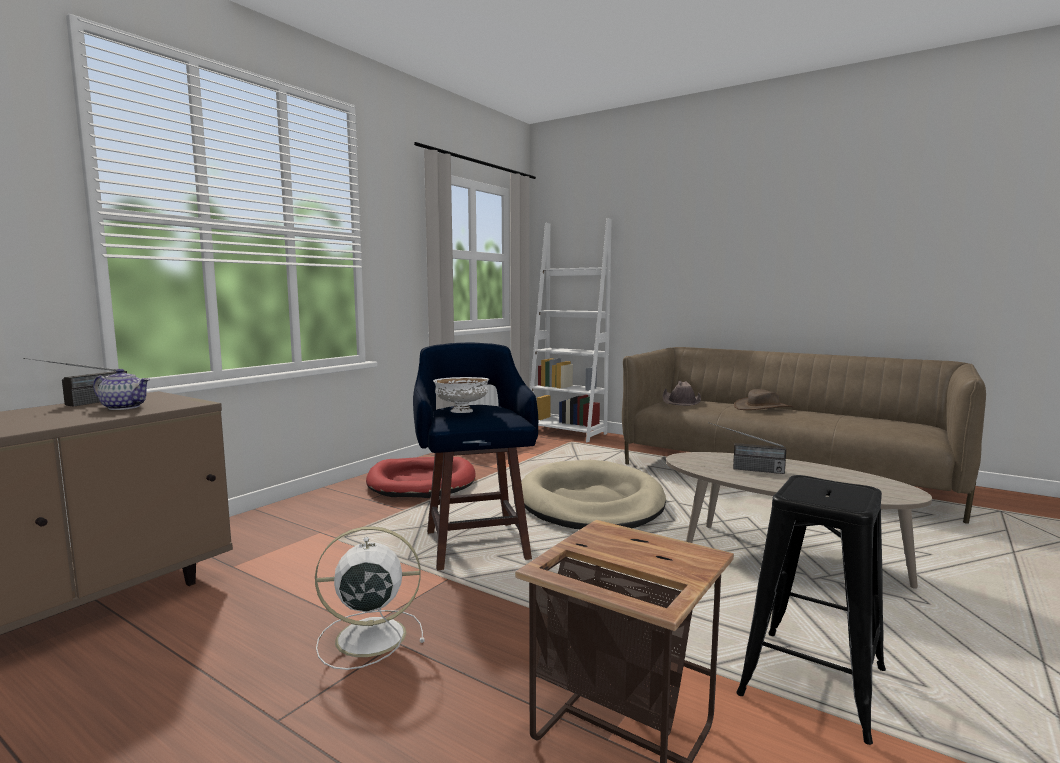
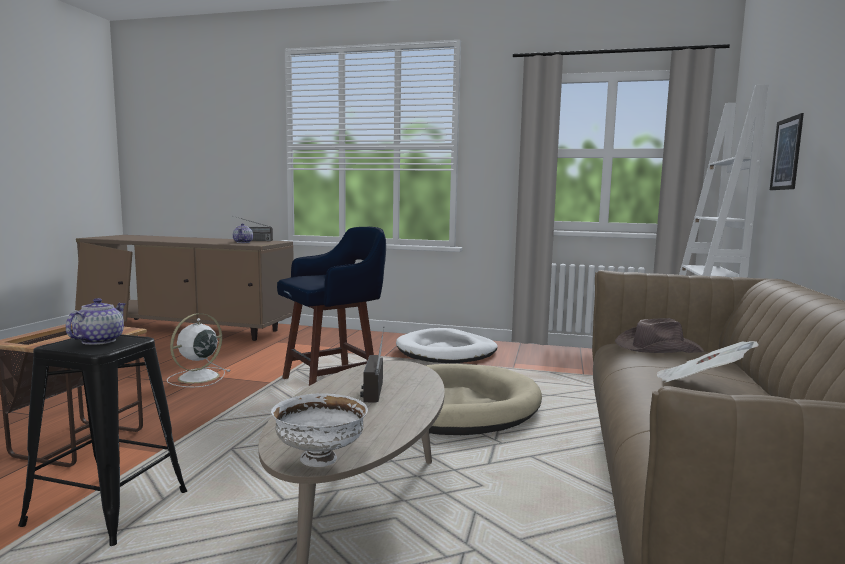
camera: 70 degrees right, 0 degrees up
(367, 637) = (197, 378): white fan -> white fan turned 120 degrees counterclockwise
(422, 482) = (446, 351): red dog bed -> white dog bed
(461, 411) = (324, 275): white bowl -> white bowl (320, 458)
(639, 268) = (786, 154): none -> picture
(763, 408) = (700, 384): brown hat -> newspaper
(821, 491) = (99, 341): none -> teapot

